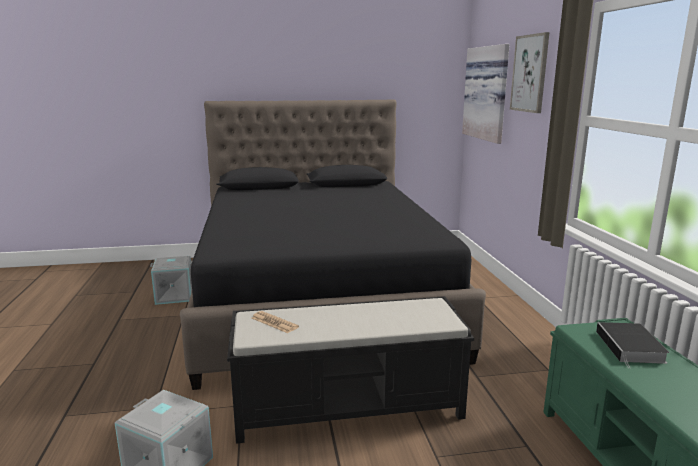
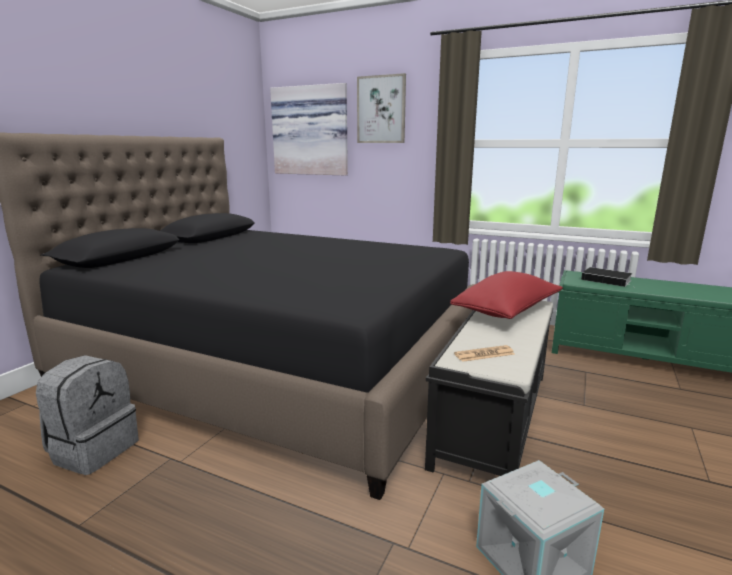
camera: 55 degrees left, 0 degrees up
(175, 295) = (94, 450): grey storage box -> grey backpack
(395, 313) = (507, 311): none -> red pillow

